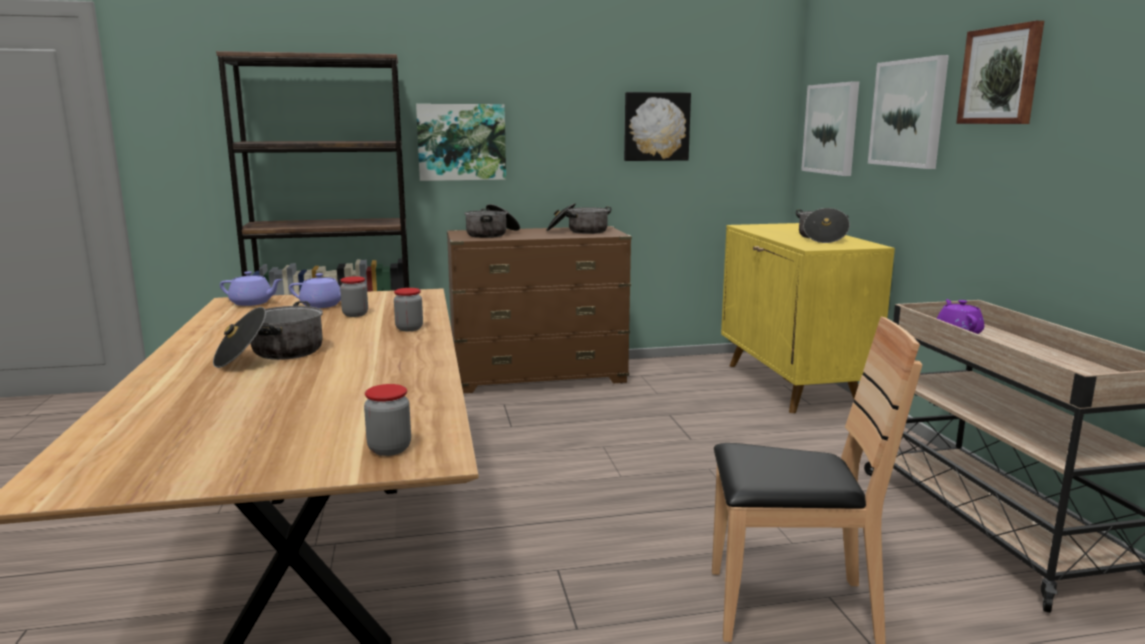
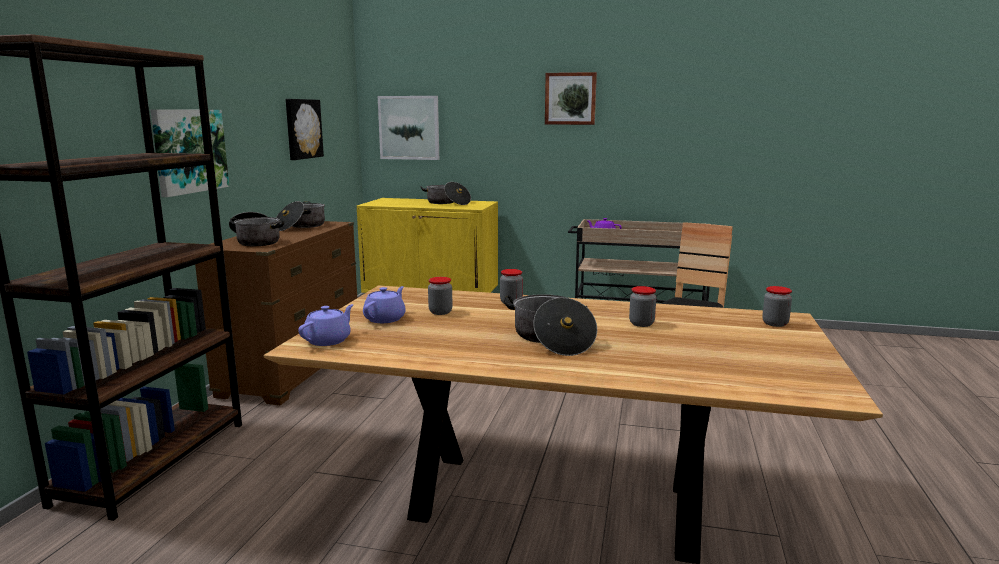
camera: 65 degrees left, 0 degrees up
(349, 381) = (641, 324): none -> jar
(908, 113) = (494, 118): picture -> none

